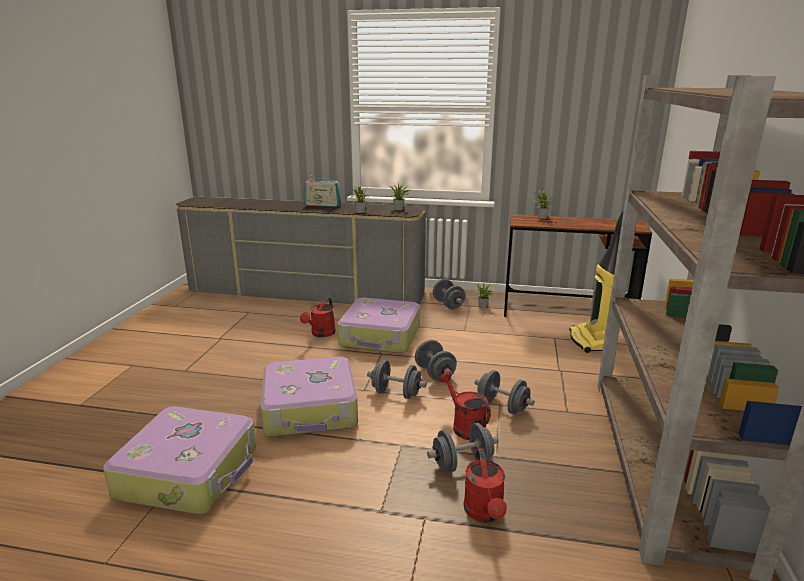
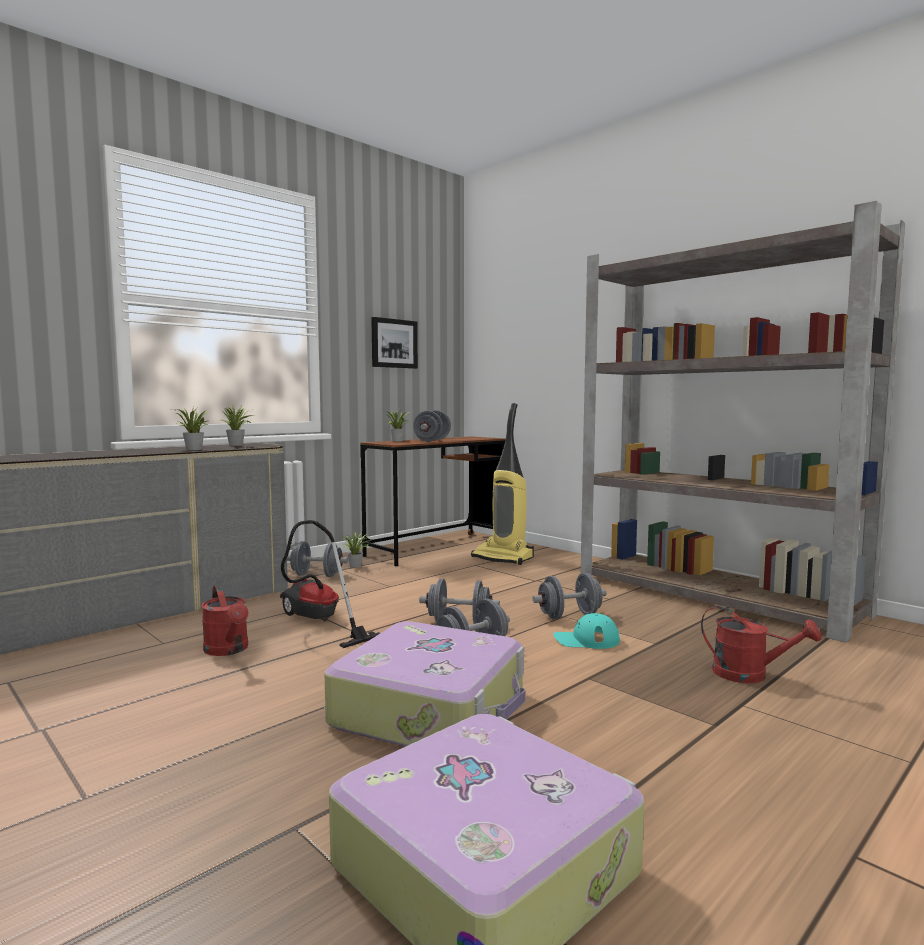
camera: 55 degrees left, 15 degrees down
(323, 205) = (101, 452): radio -> none
(380, 336) = (318, 622): suitcase -> vacuum cleaner
(462, 463) = (655, 660): grey dumbbell -> grey dumbbell (432, 440)
(464, 426) = (586, 640): red watering can -> turquoise cap
(572, 128) = (394, 343): none -> picture

